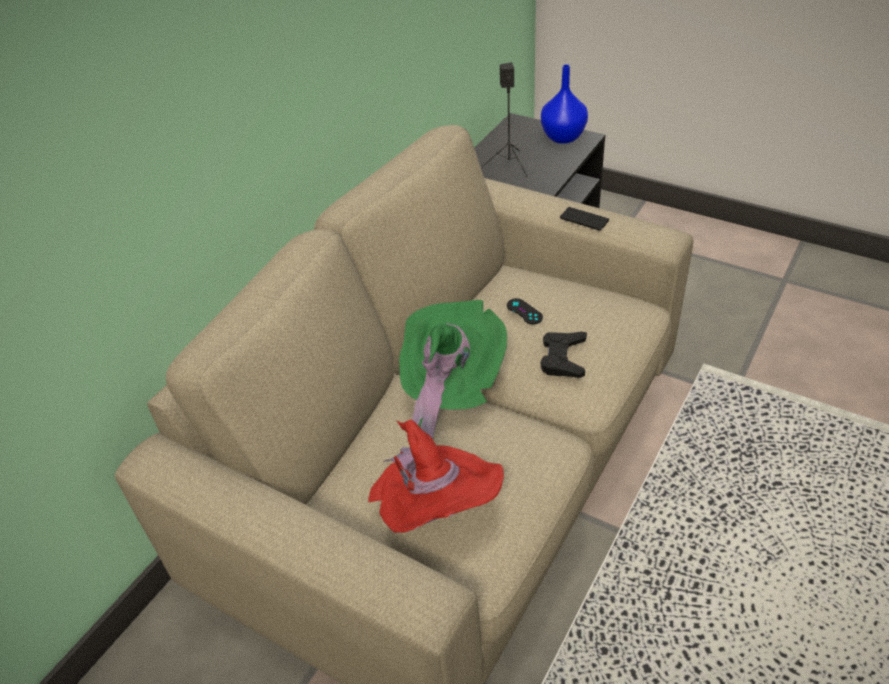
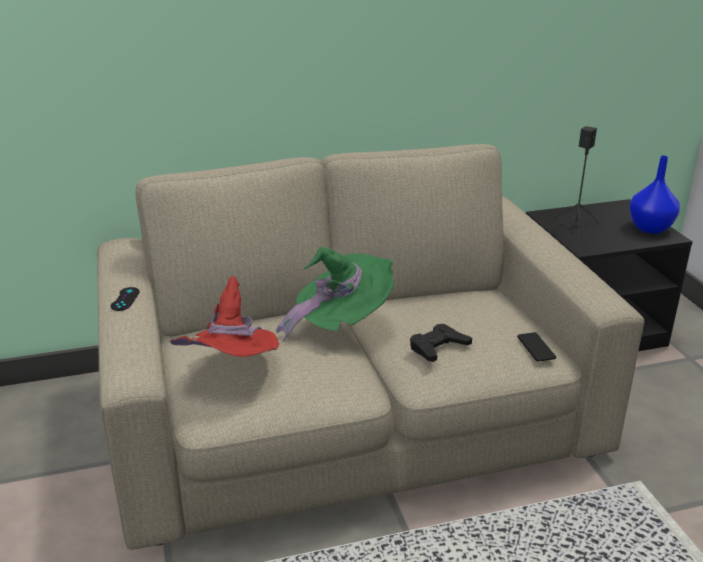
camera: 40 degrees right, 15 degrees down
(524, 311) = (455, 311): black game controller -> black game controller (125, 299)
(584, 219) = (560, 266): phone -> phone (536, 347)

